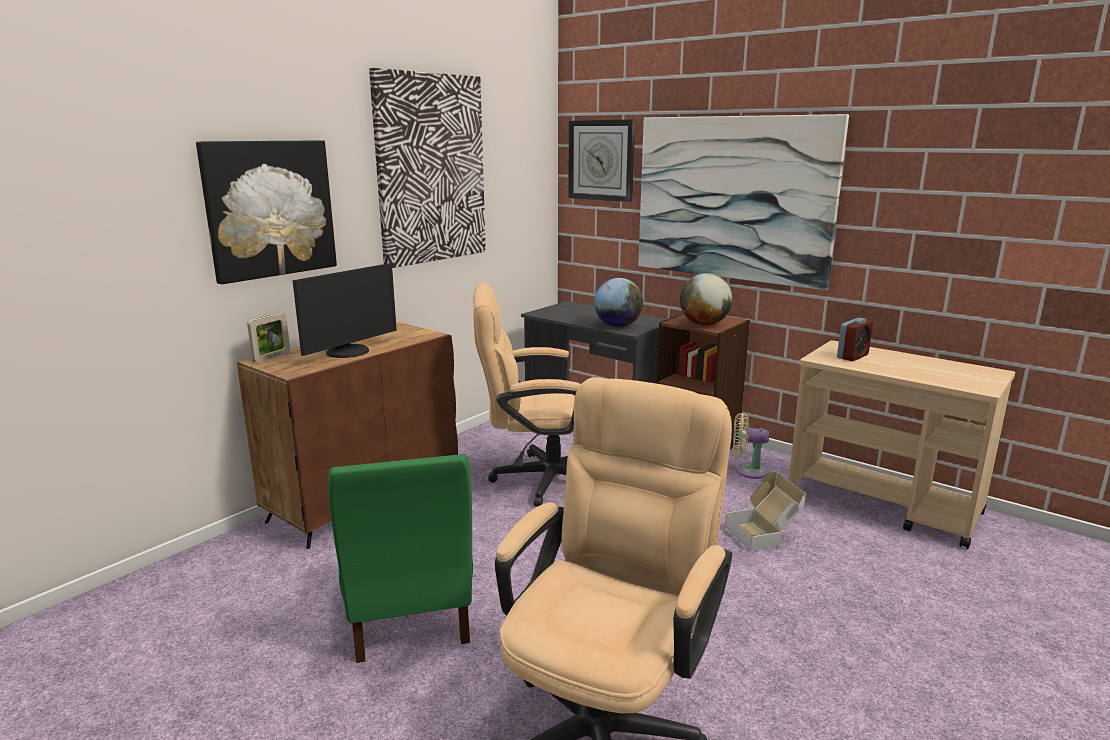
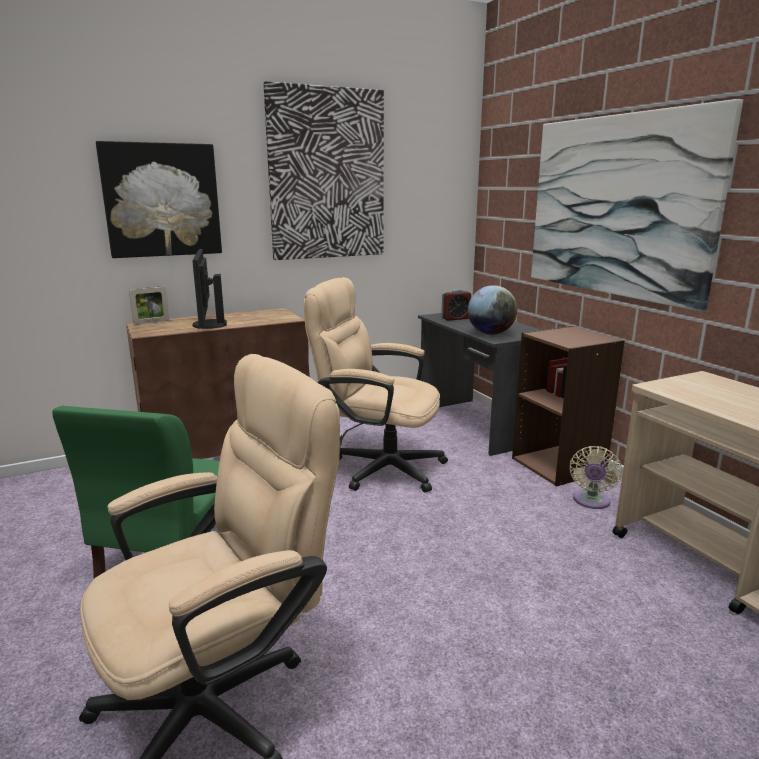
camera: 25 degrees right, 0 degrees up
(349, 352) = (208, 325): monitor -> monitor turned 105 degrees clockwise
(601, 160) = (510, 171): wall clock -> none
(704, 324) = (566, 339): globe -> none
(748, 471) = (591, 502): beige fan -> beige fan turned 105 degrees counterclockwise
(763, 534) = (548, 569): cardboard box -> none
(852, 356) = (704, 390): alarm clock -> alarm clock (455, 318)

